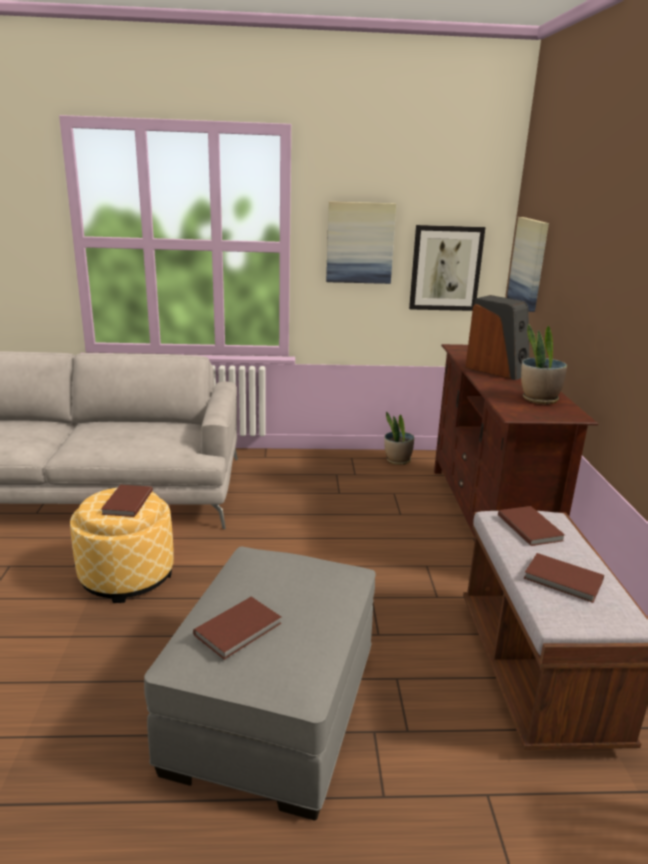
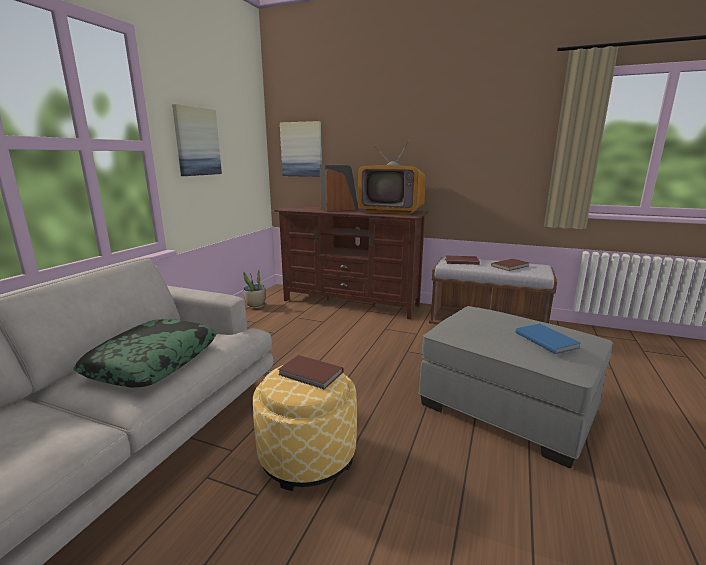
camera: 65 degrees left, 5 degrees down
(121, 439) = (153, 362): none -> pillow
(240, 629) = (546, 340): brown book -> blue book
(445, 268) = (243, 160): picture -> none
(538, 399) = (391, 211): potted plant -> television

